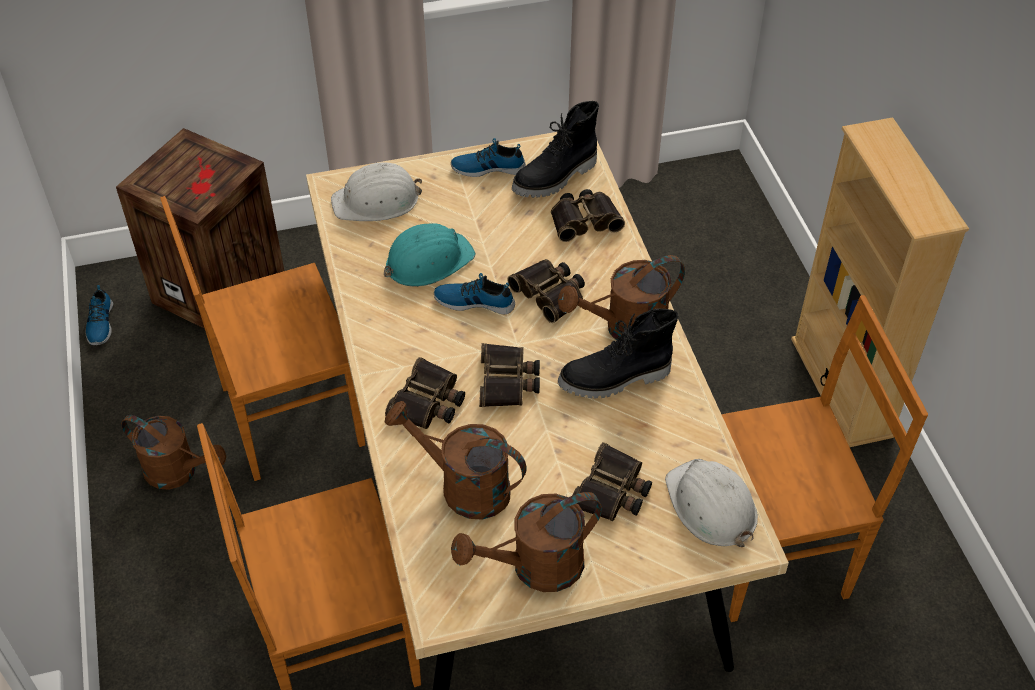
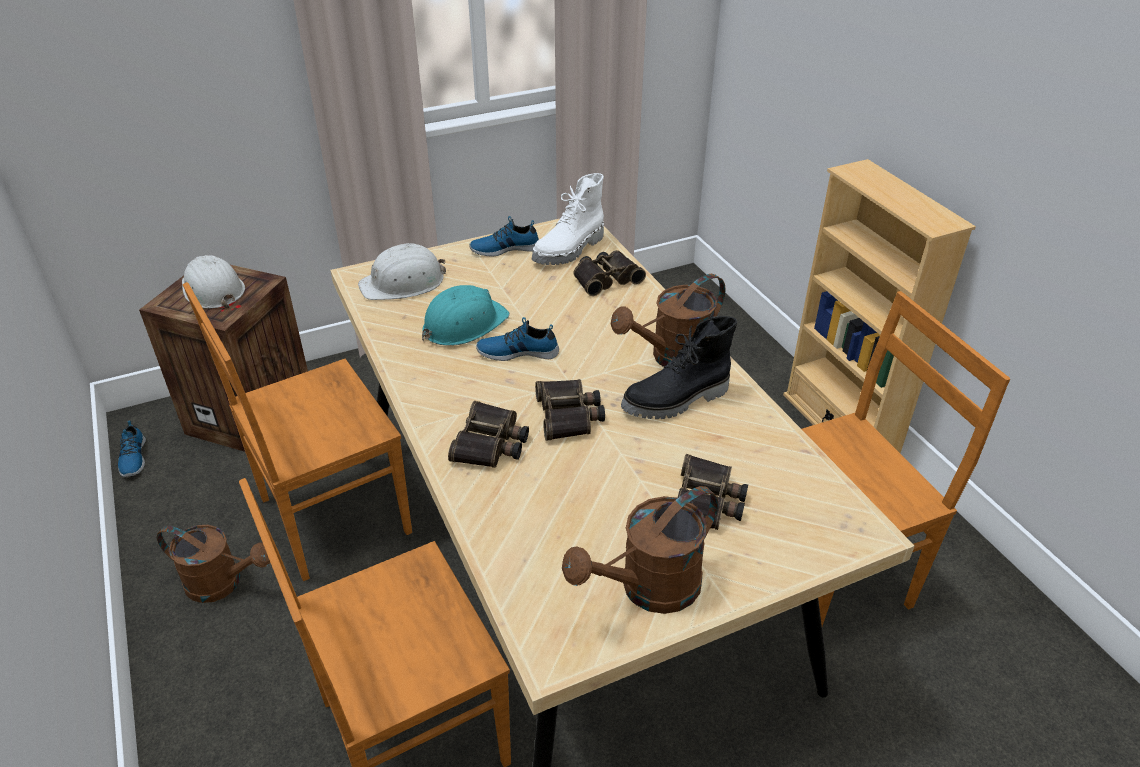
camera: 10 degrees left, 10 degrees down
(463, 487) = (547, 518): brown watering can -> none
(550, 293) = (591, 337): binoculars -> none
(556, 178) = (570, 250): black boot -> white boot
(711, 506) = (813, 502): white hard hat -> white hard hat (212, 290)

